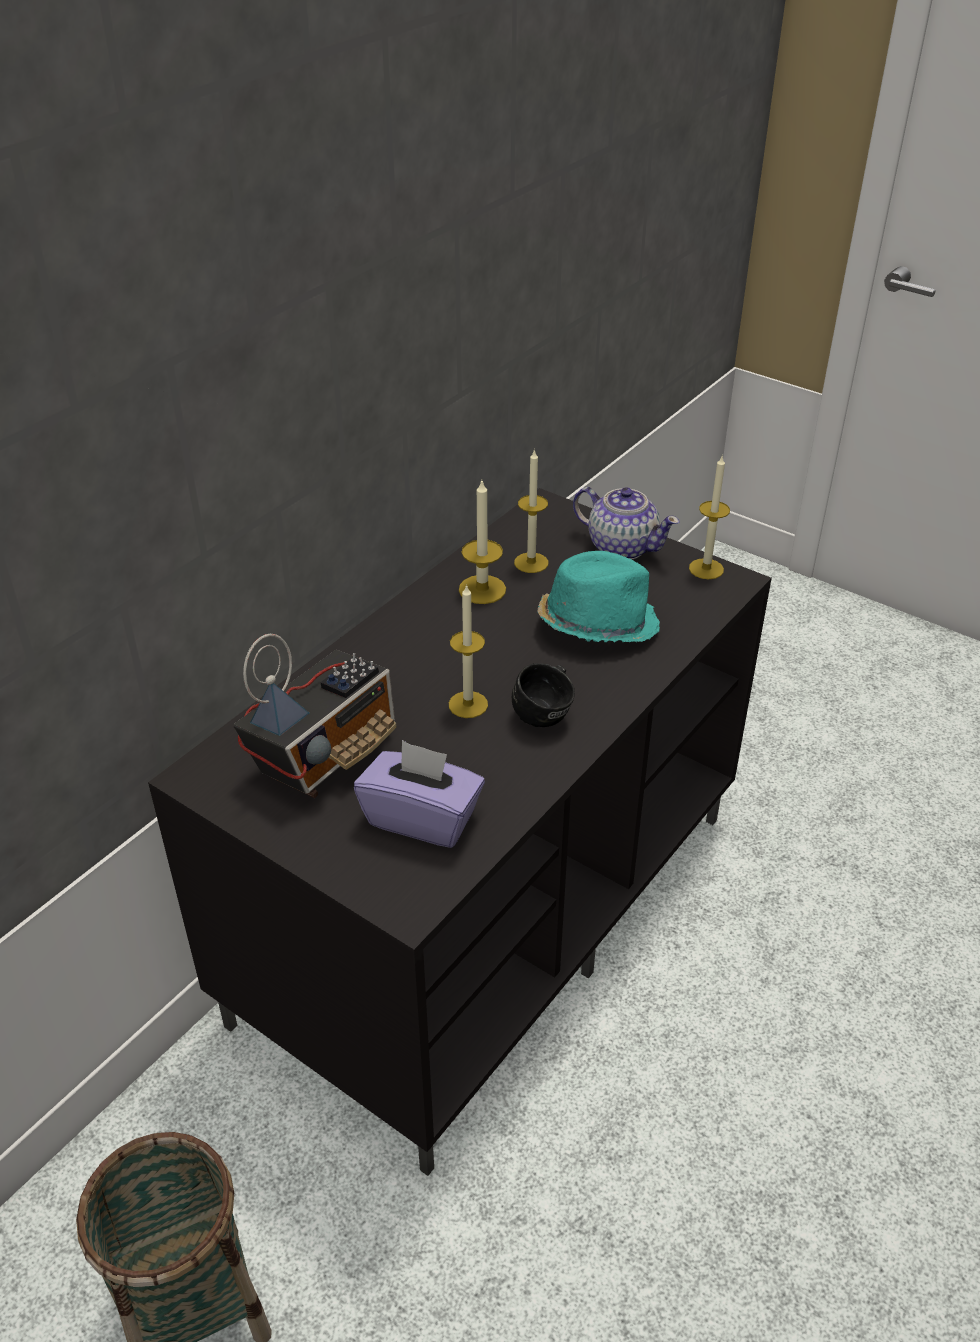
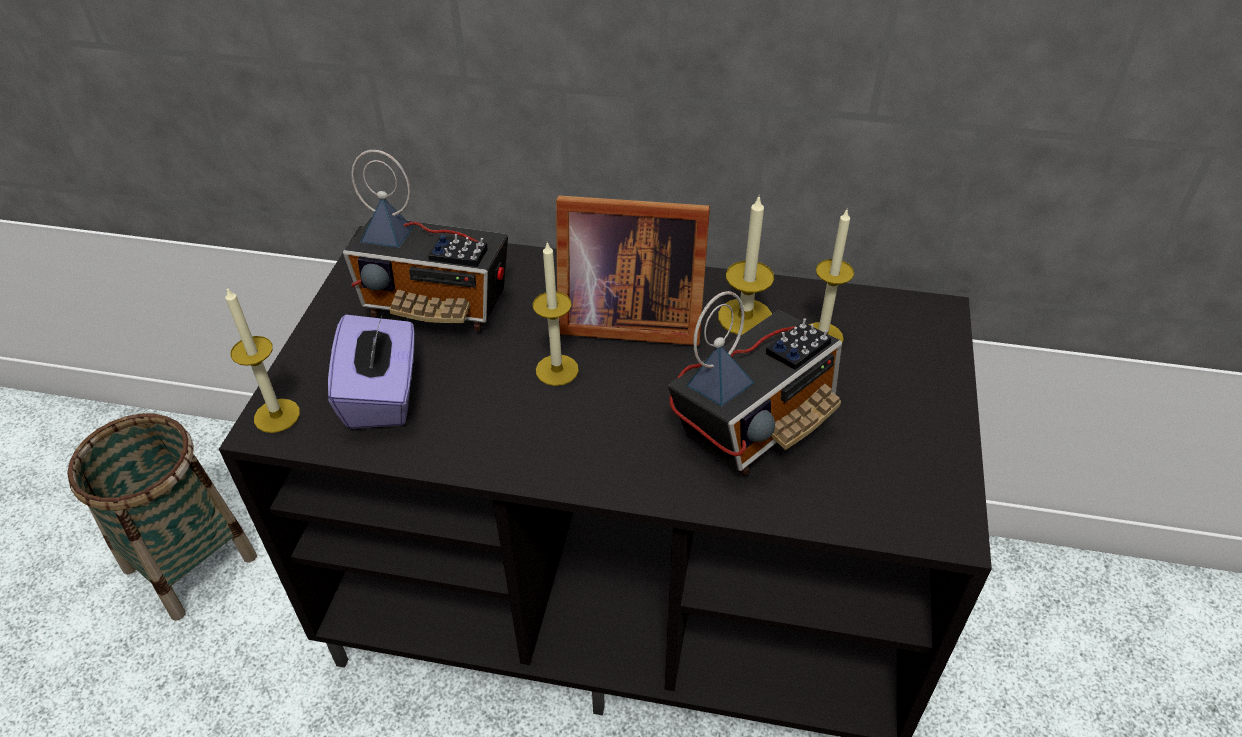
camera: 65 degrees right, 5 degrees up
(433, 648) = (625, 317): none -> picture frame
(547, 713) = (578, 433): black mug -> none
(596, 623) = (756, 424): turquoise hat -> radio
(621, 546) = (920, 400): teapot -> none
(706, 569) = (947, 493): candle -> candle (277, 415)

